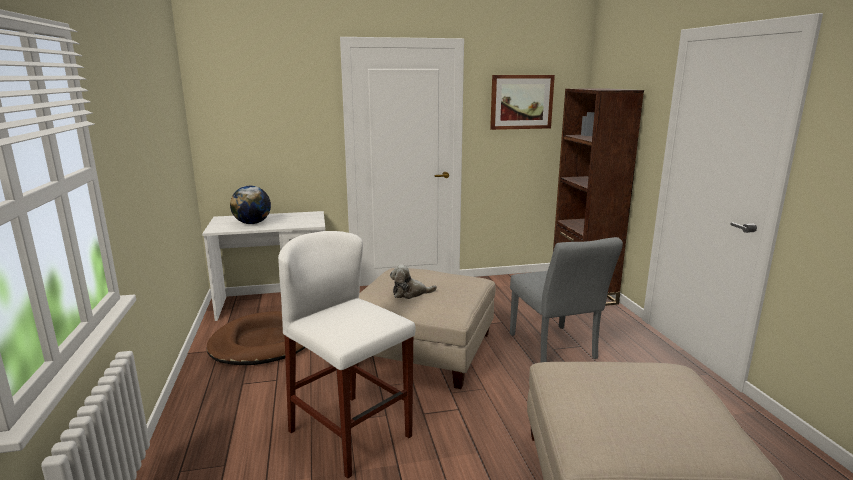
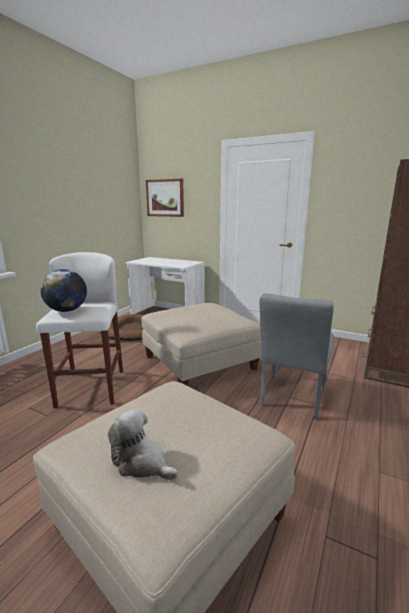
camera: 40 degrees right, 0 degrees up
(252, 223) = (155, 261): globe -> globe (66, 310)
(410, 293) = (184, 316): plush toy -> plush toy (142, 462)
(521, 102) = (365, 185): picture -> picture (165, 198)

